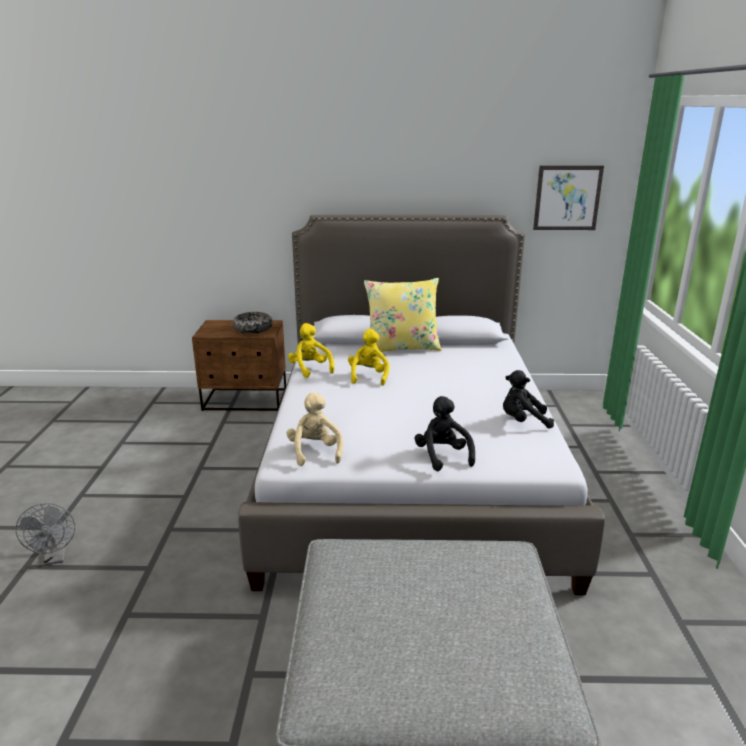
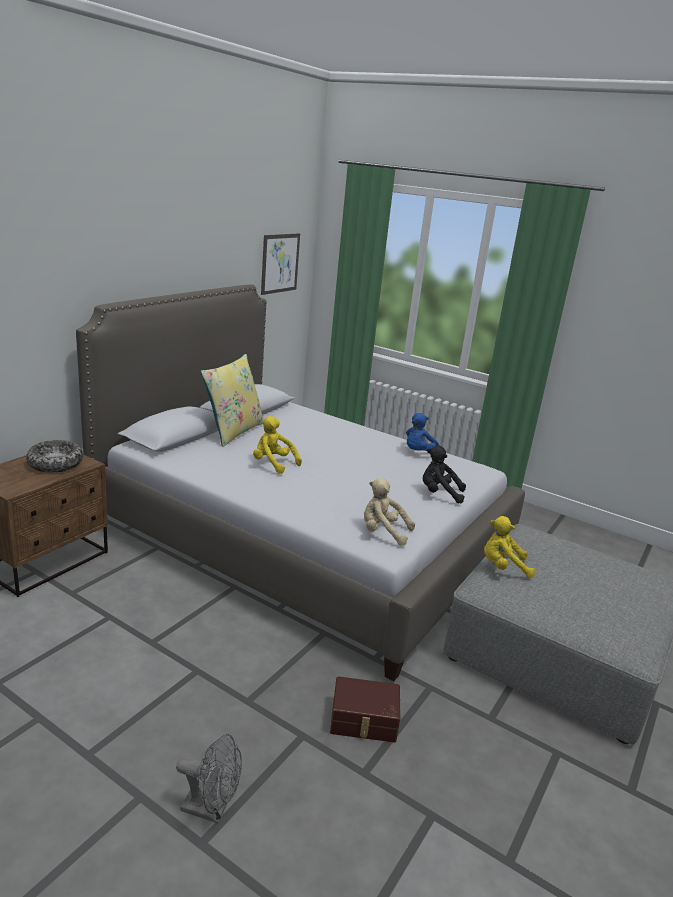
camera: 60 degrees left, 0 degrees up
(186, 592) = (364, 721): none -> brown storage box
(310, 369) = (216, 478): yellow plush toy -> yellow plush toy (503, 567)
(523, 421) = (418, 453): black plush toy -> blue plush toy

